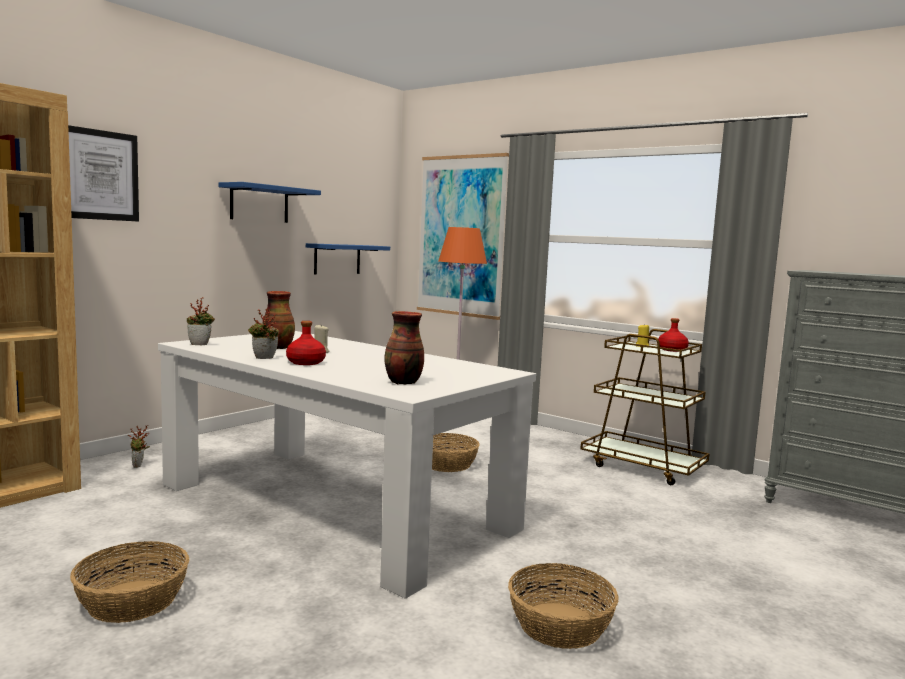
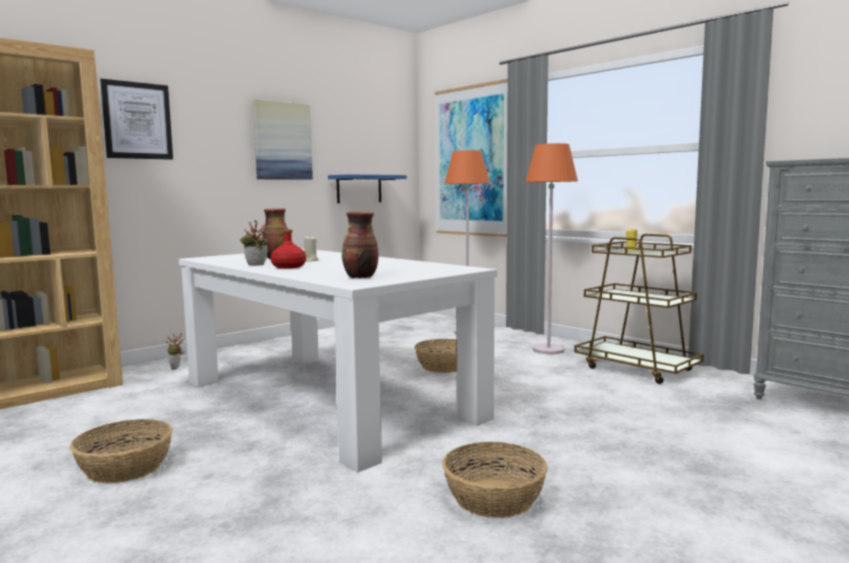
camera: 10 degrees right, 0 degrees up
(201, 344) = (213, 258): potted plant -> none
(259, 204) = (282, 141): blue shelf -> picture
(547, 444) = (548, 350): none -> orange floor lamp
(671, 350) = (659, 252): red bottle -> none

